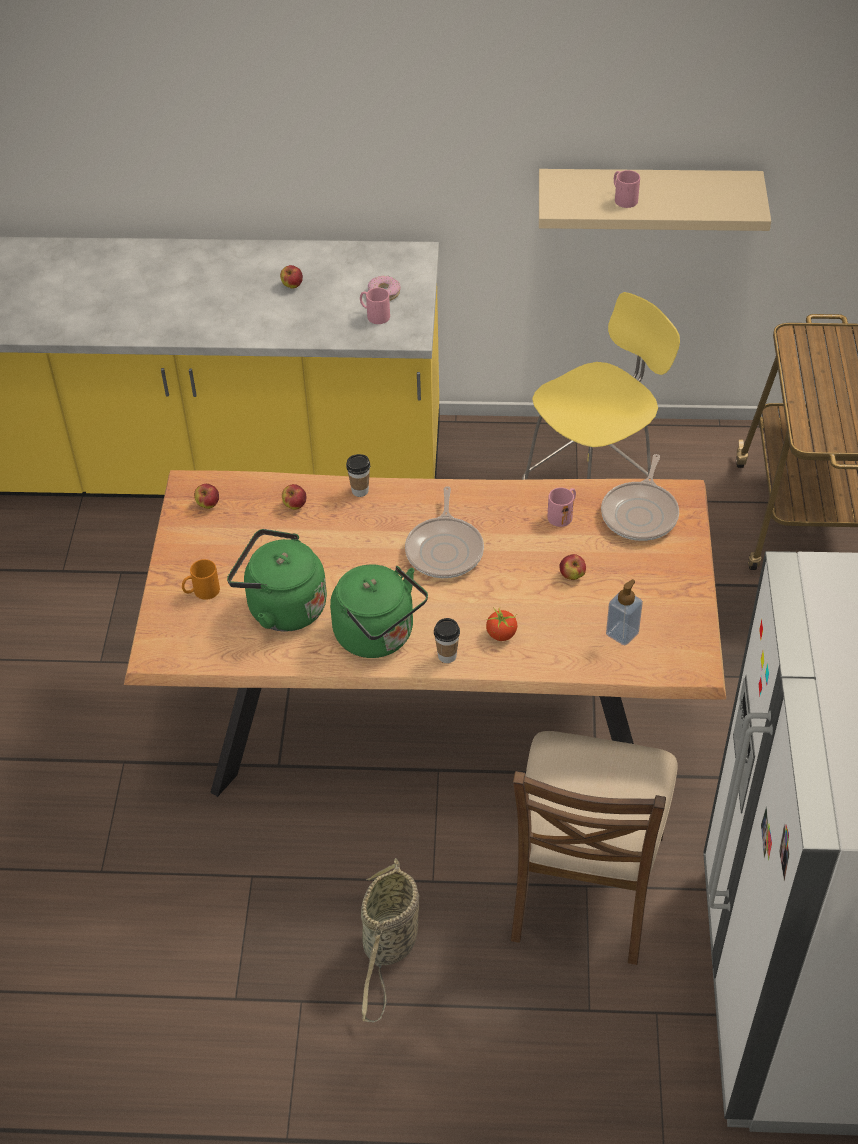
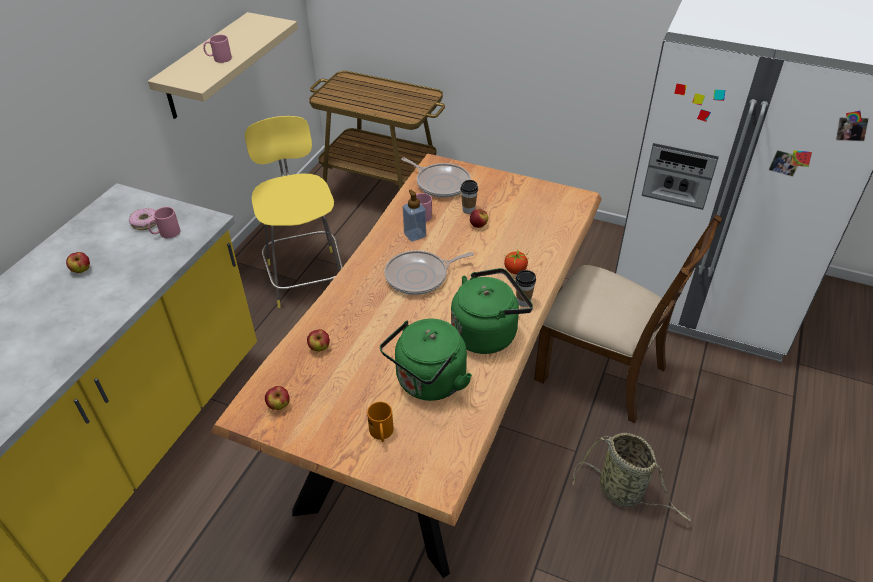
camera: 70 degrees left, 5 degrees down
(360, 491) = (330, 306): cup -> cup (468, 210)
(445, 549) = (420, 276): frying pan -> frying pan turned 135 degrees clockwise
(622, 633) = (539, 218): soap dispenser -> soap dispenser (415, 235)

